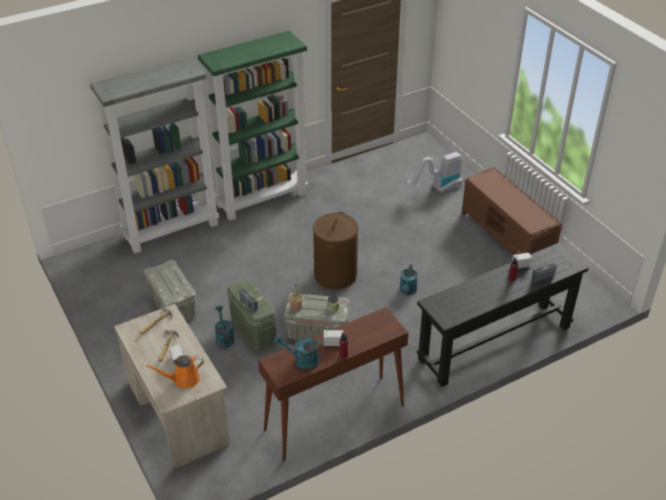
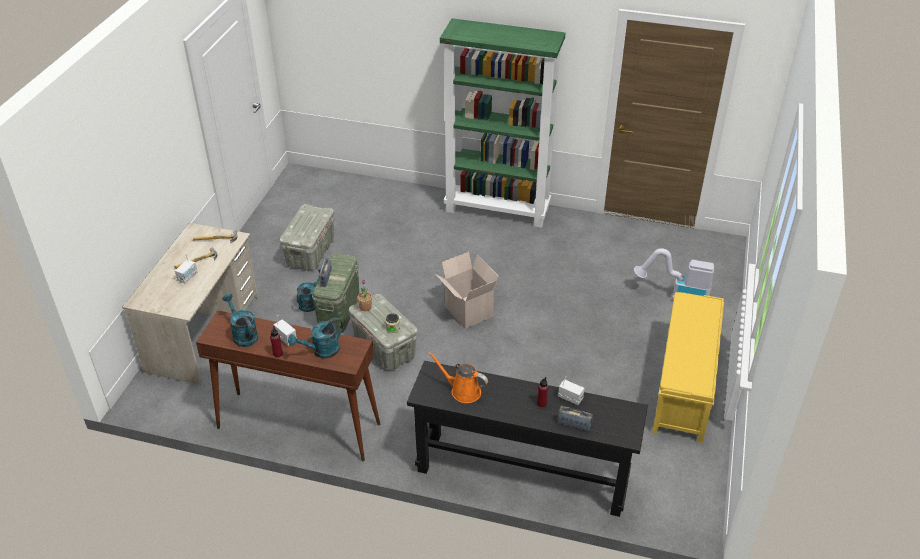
camera: 45 degrees right, 0 degrees up
(171, 230) = (392, 192): grey bookcase -> none
(183, 379) = (171, 293): orange watering can -> orange watering can (463, 391)
(335, 275) = (467, 311): brown laundry basket -> cardboard box
(407, 291) = (509, 368): turquoise watering can -> turquoise watering can (321, 351)
(507, 236) = (684, 386): brown bench -> yellow bench

